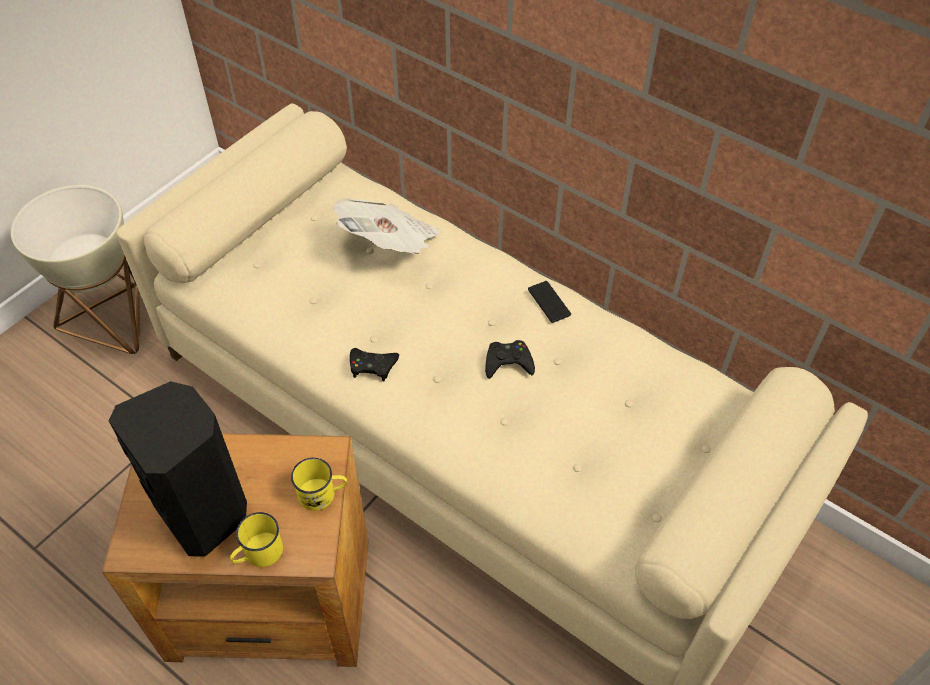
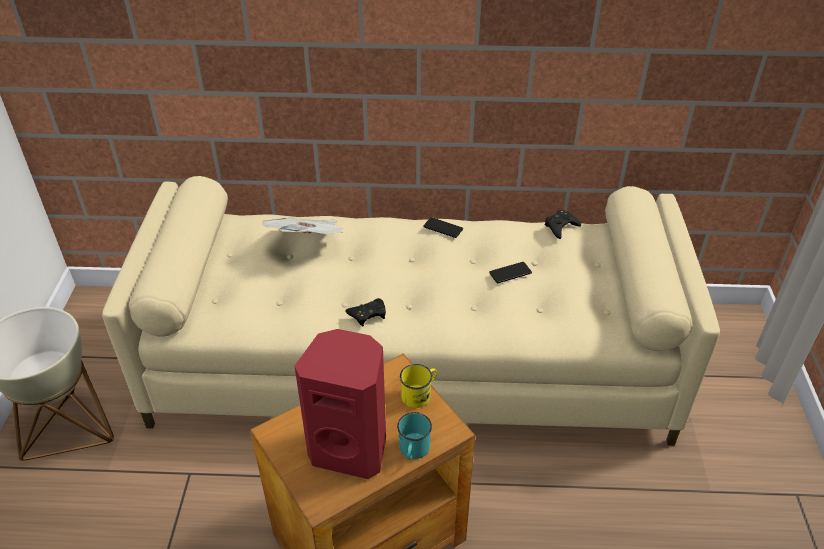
camera: 35 degrees left, 10 degrees down
(205, 512) = (350, 448): black speaker -> red speaker
(258, 554) = (413, 451): yellow mug -> turquoise mug
(508, 363) = (451, 271): black game controller -> black game controller (560, 227)
(573, 402) = (510, 273): none -> phone

